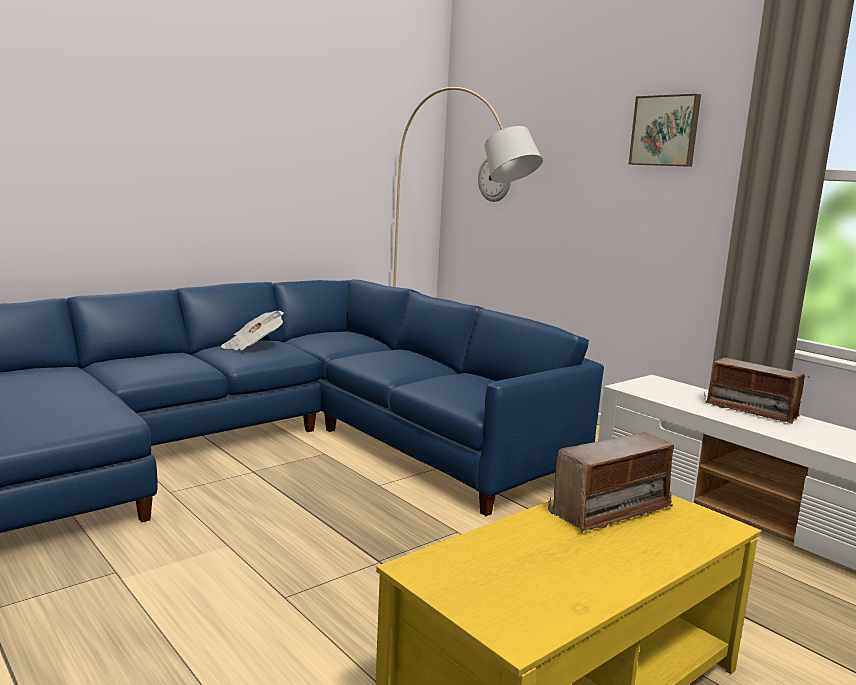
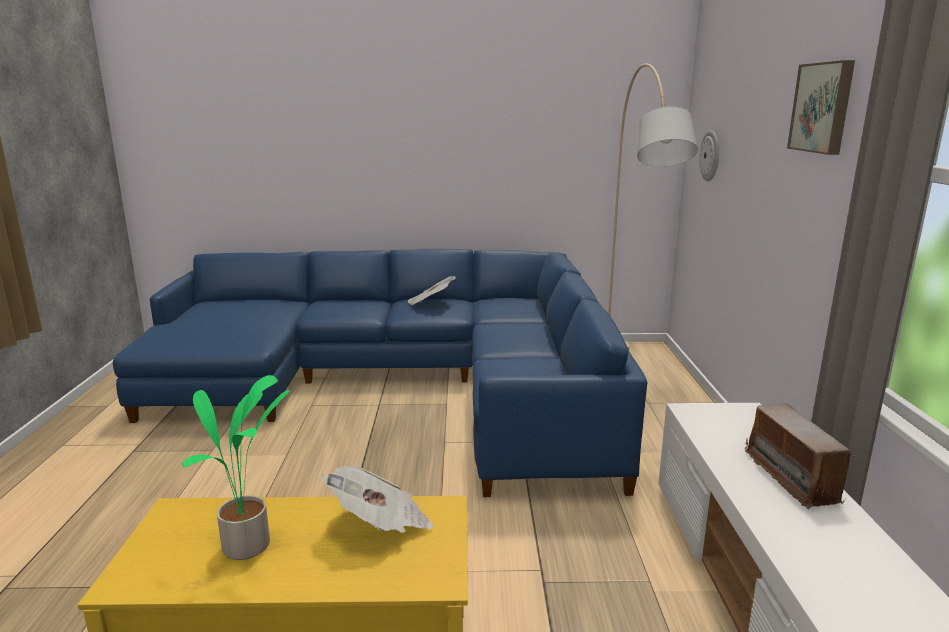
camera: 40 degrees right, 5 degrees up
(556, 563) = (250, 547): none -> potted plant
(610, 510) = (381, 523): radio -> newspaper

